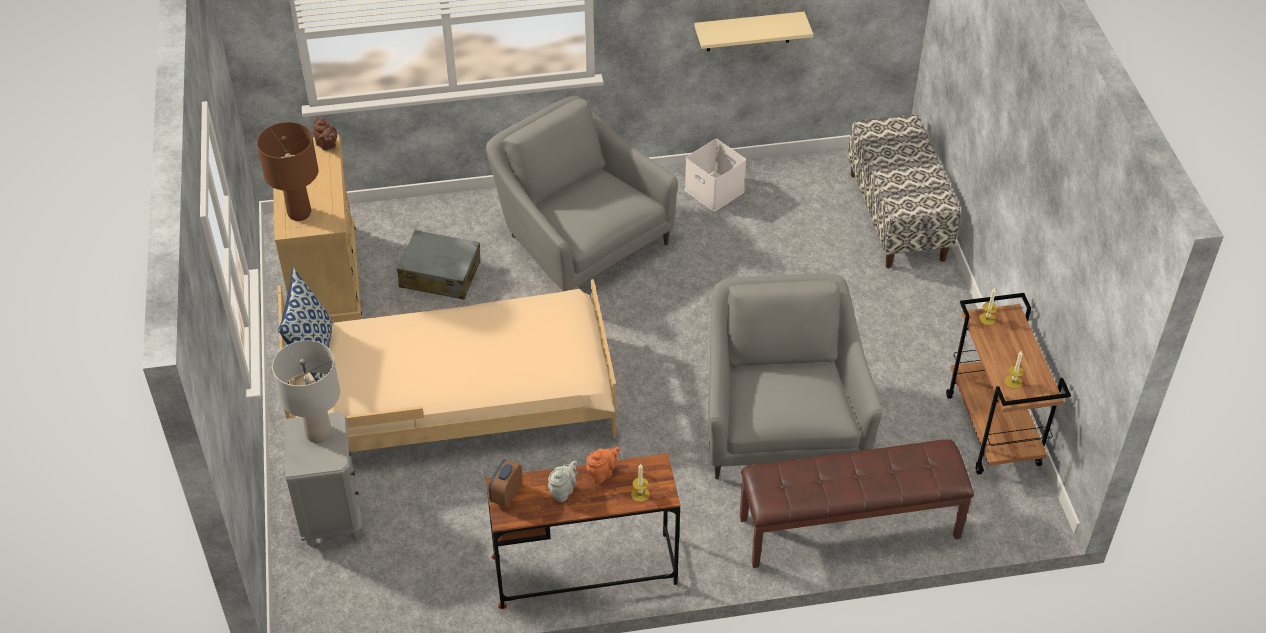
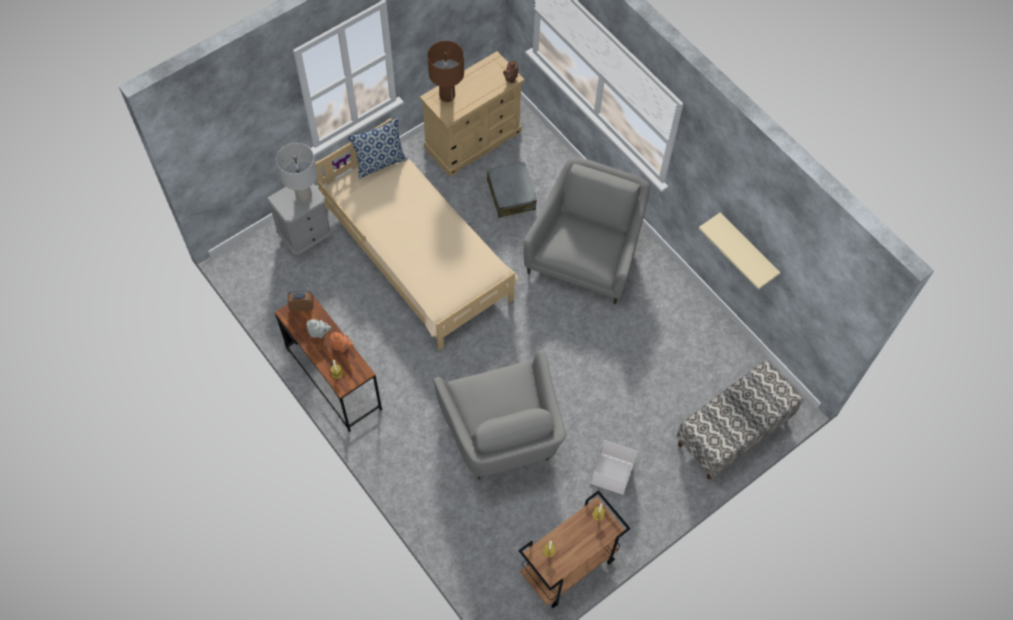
camera: 60 degrees right, 15 degrees up
(715, 191) = (683, 310): white storage box -> white storage box (612, 474)
(780, 422) = (502, 435): grey armchair -> grey armchair turned 105 degrees clockwise
(849, 528) = (439, 510): brown bench -> none

